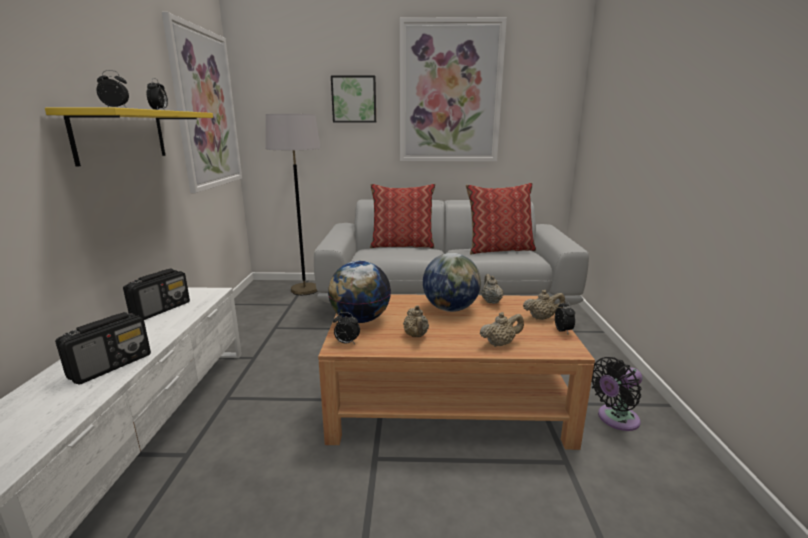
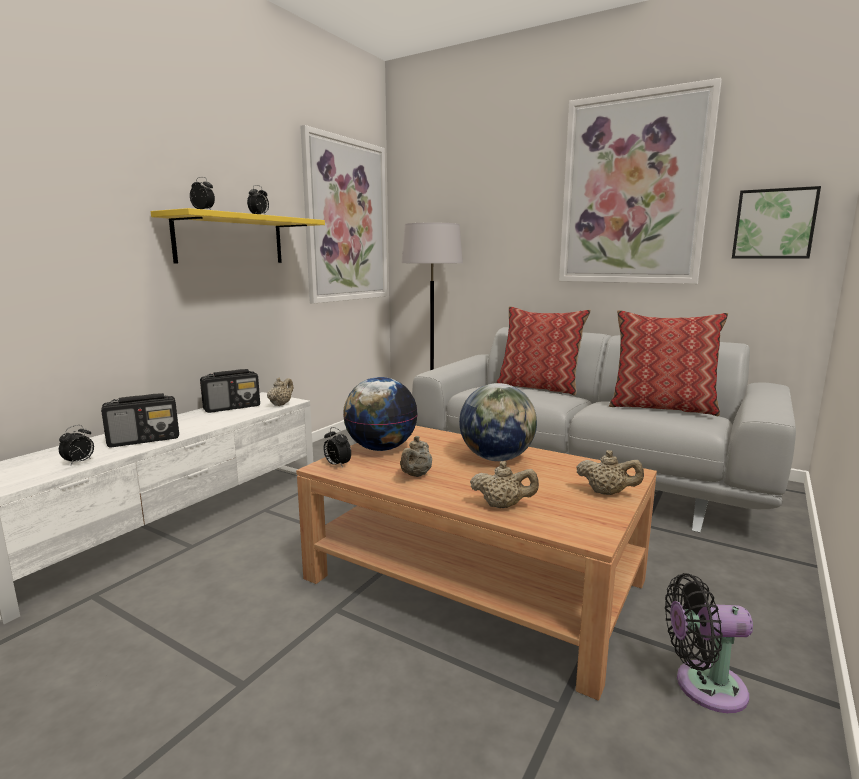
camera: 30 degrees right, 5 degrees down
(354, 99) = (510, 205): picture -> picture (774, 224)
(491, 301) = (562, 461): beige teapot -> beige teapot (281, 404)
(563, 331) = (615, 514): alarm clock -> alarm clock (79, 462)

